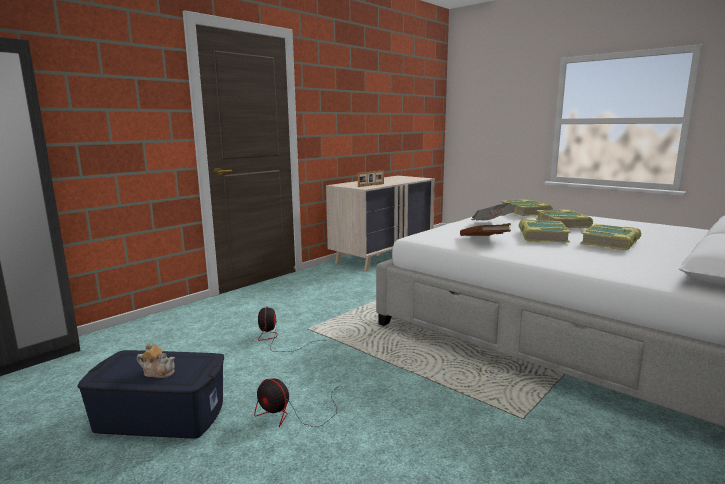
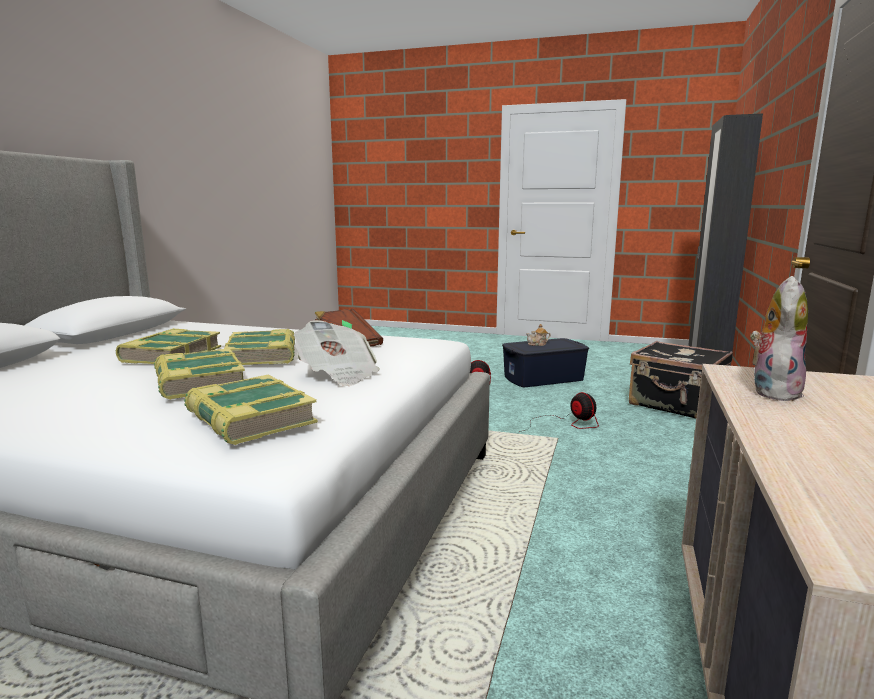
camera: 155 degrees right, 0 degrees up
(149, 338) = (677, 405): none -> black suitcase
(371, 185) = (772, 391): picture frame -> plush toy

